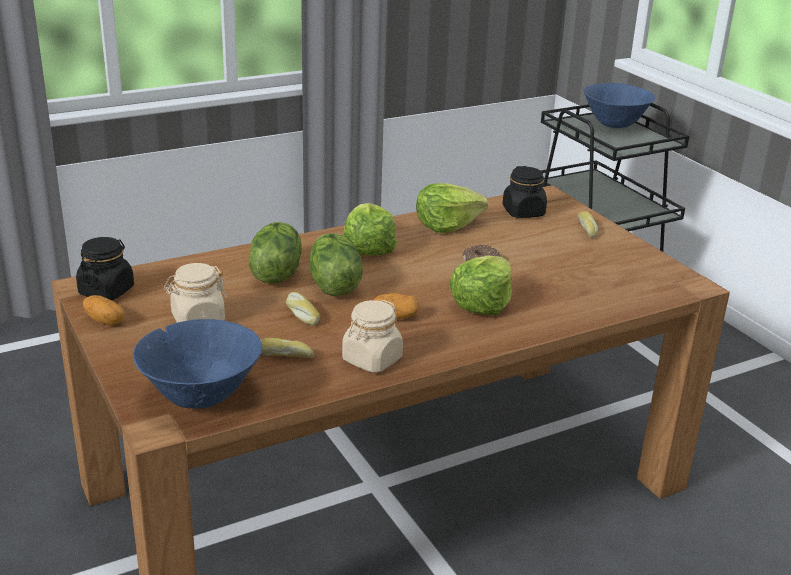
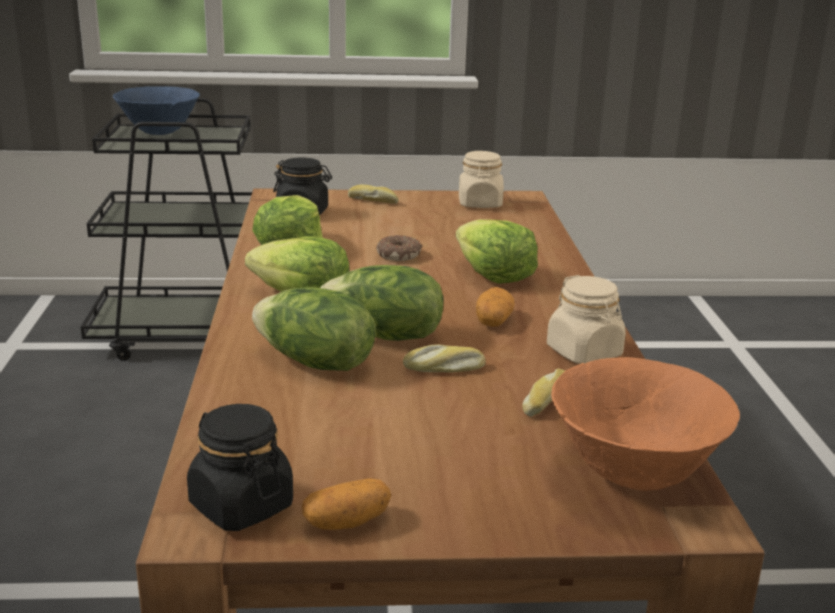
camera: 65 degrees left, 5 degrees down
(198, 319) = (405, 441): beige jar -> beige jar (480, 204)
(200, 398) = (633, 475): blue bowl -> orange bowl

